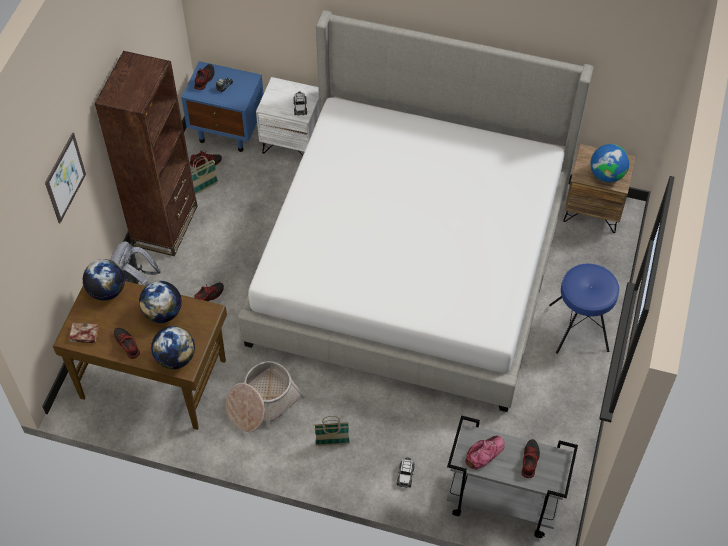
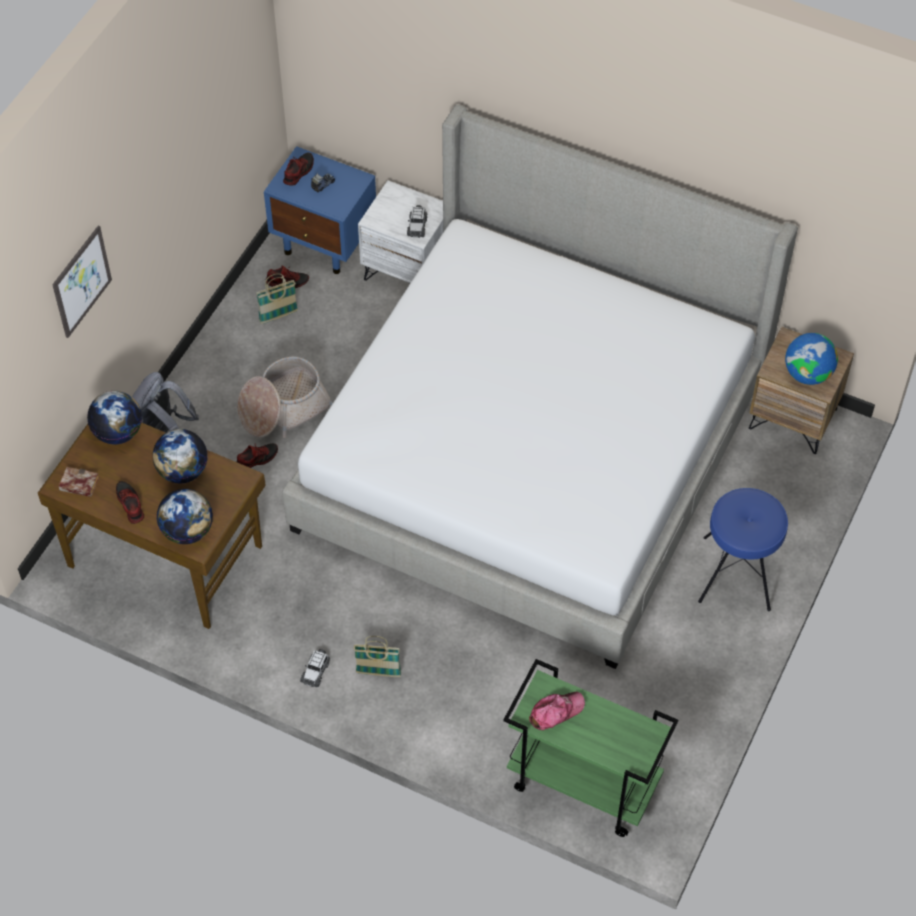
camera: 10 degrees right, 0 degrees up
(165, 225) = (218, 358): brown bookcase -> none
(262, 403) = (299, 608): basket -> basket (283, 408)
(405, 475) = (464, 729): toy car -> toy car (315, 671)
(501, 502) = (581, 783): grey cart -> green cart
(529, 460) = (612, 730): shoe -> none

